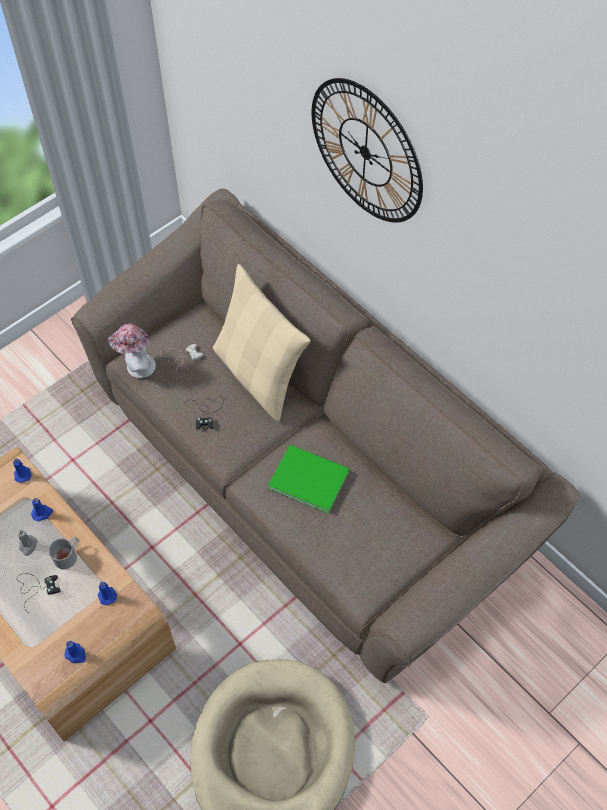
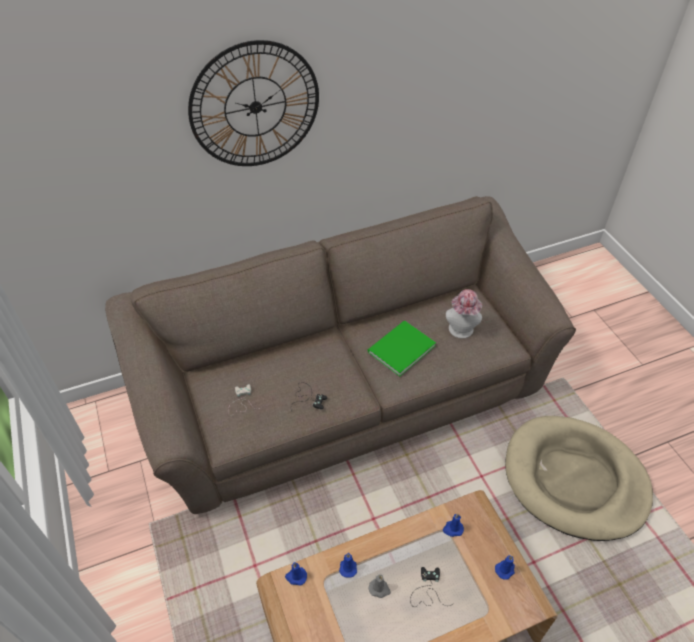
camera: 70 degrees left, 10 degrees down
(68, 555) = (402, 553): grey mug -> none
(137, 367) = (233, 439): hat -> hat (461, 331)
(258, 375) = (289, 354): beige pillow -> none

